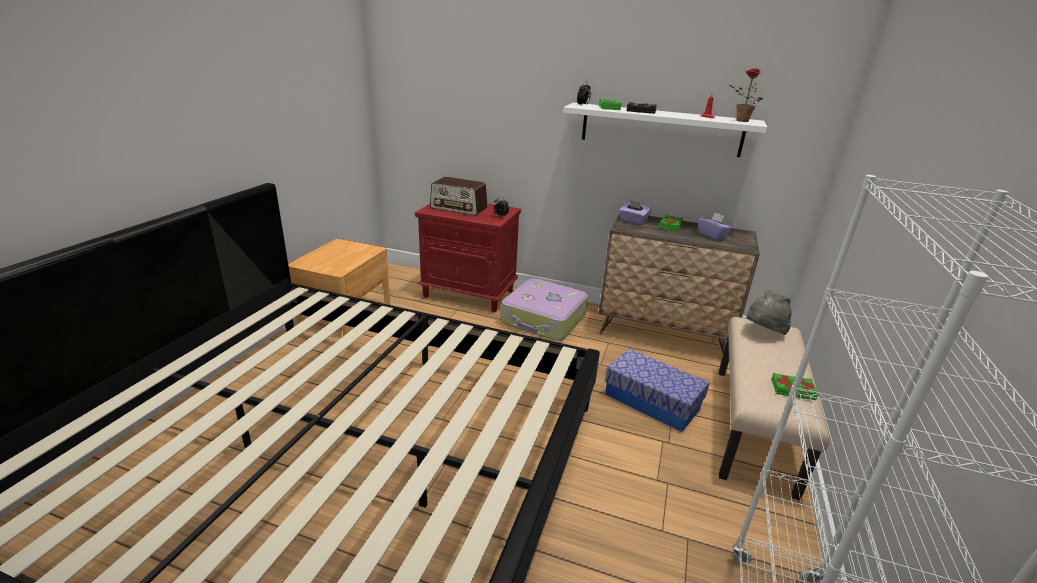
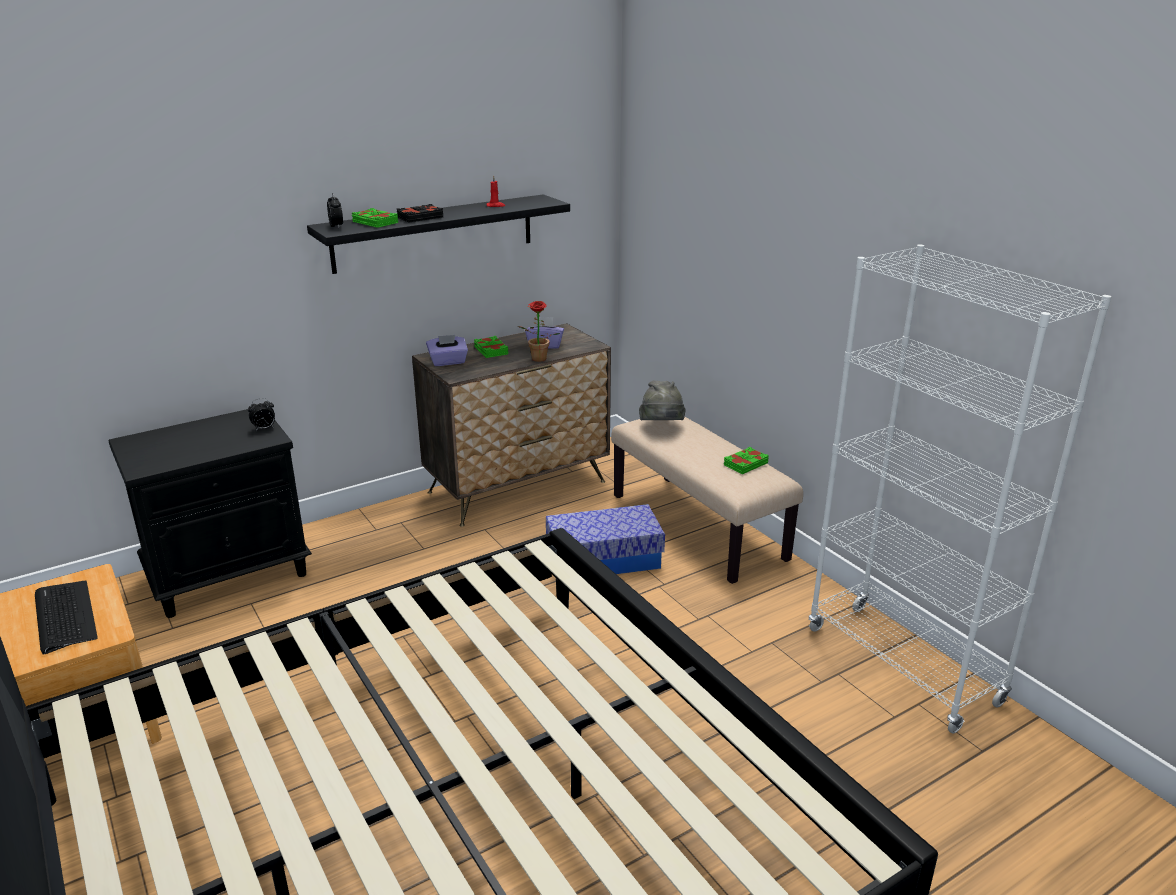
camera: 50 degrees left, 0 degrees up
(340, 257) = (64, 616): none -> keyboard
(459, 208) = (180, 444): radio -> none
(469, 293) = (230, 574): red nightstand -> black nightstand
(544, 319) = (380, 547): suitcase -> none
(660, 129) = (434, 233): white shelf -> black shelf
(739, 120) = (532, 202): potted plant -> potted plant (537, 360)

